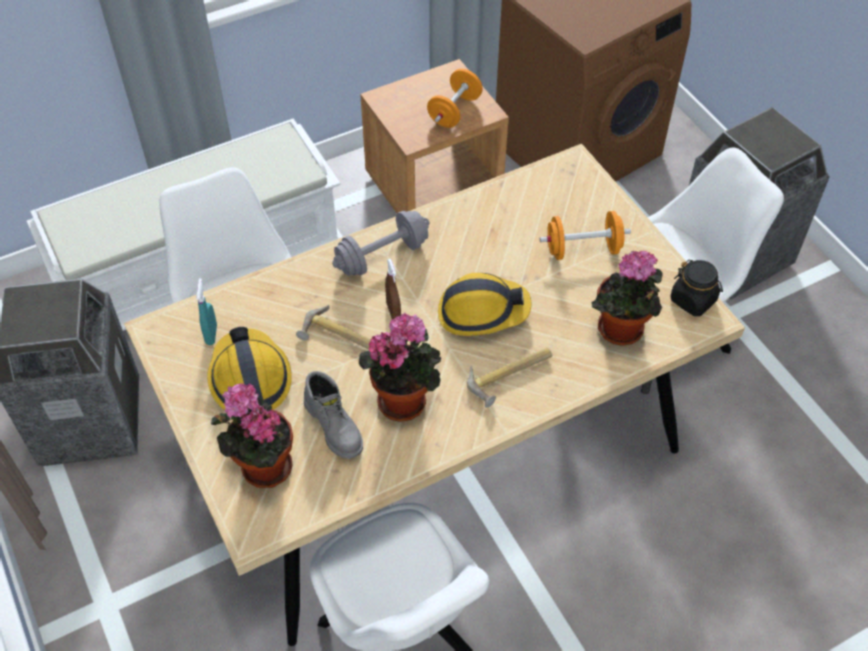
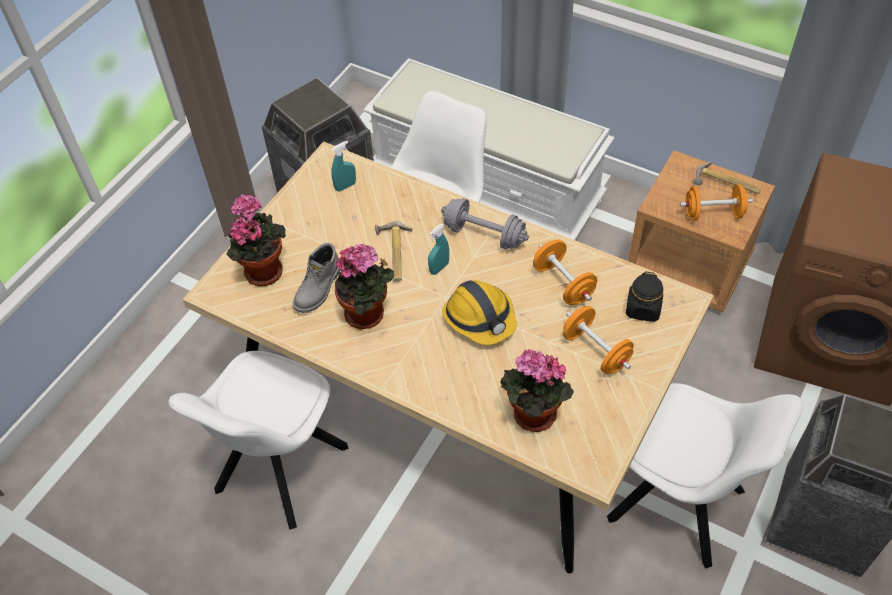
camera: 60 degrees right, 0 degrees up
(249, 378) = (325, 225): hard hat -> none
(393, 311) = (439, 268): brown spray bottle -> turquoise spray bottle
(490, 231) = (563, 283): none -> orange dumbbell
(511, 376) = (433, 366): hammer -> hammer (726, 184)
(693, 300) = (606, 452): black jar -> black jar (643, 309)

